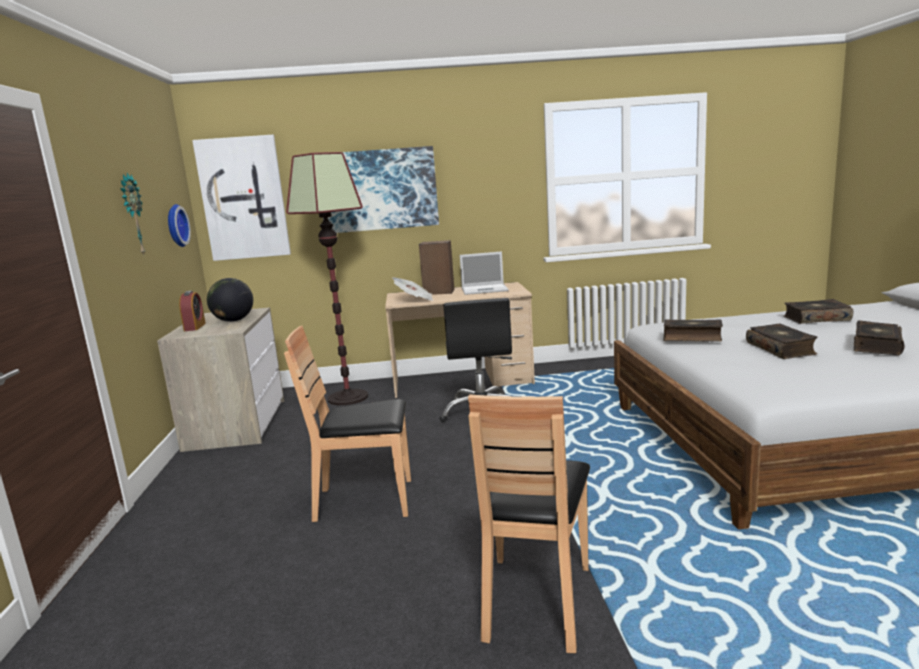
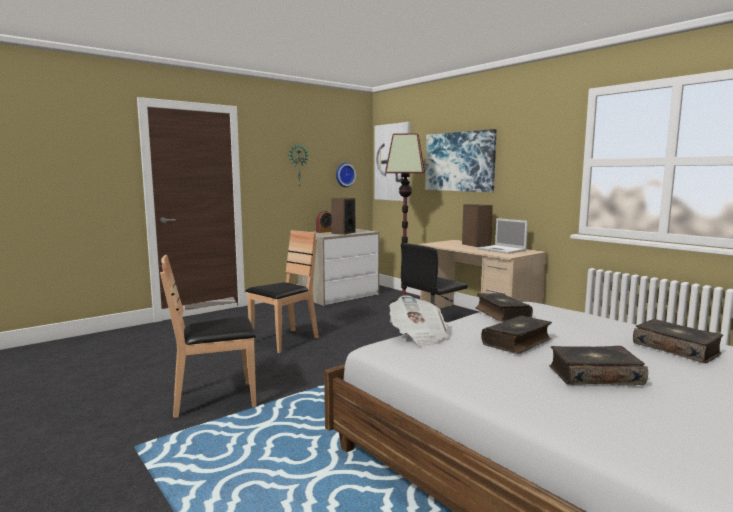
camera: 55 degrees right, 5 degrees down
(233, 321) = (343, 233): globe -> speaker
(365, 501) = (284, 341): brown chair -> brown chair turned 75 degrees clockwise
(415, 300) = (444, 245): newspaper -> newspaper (418, 336)

